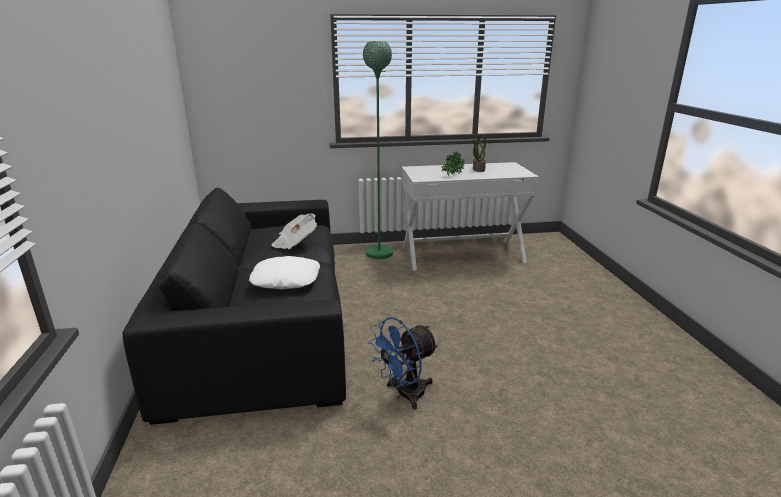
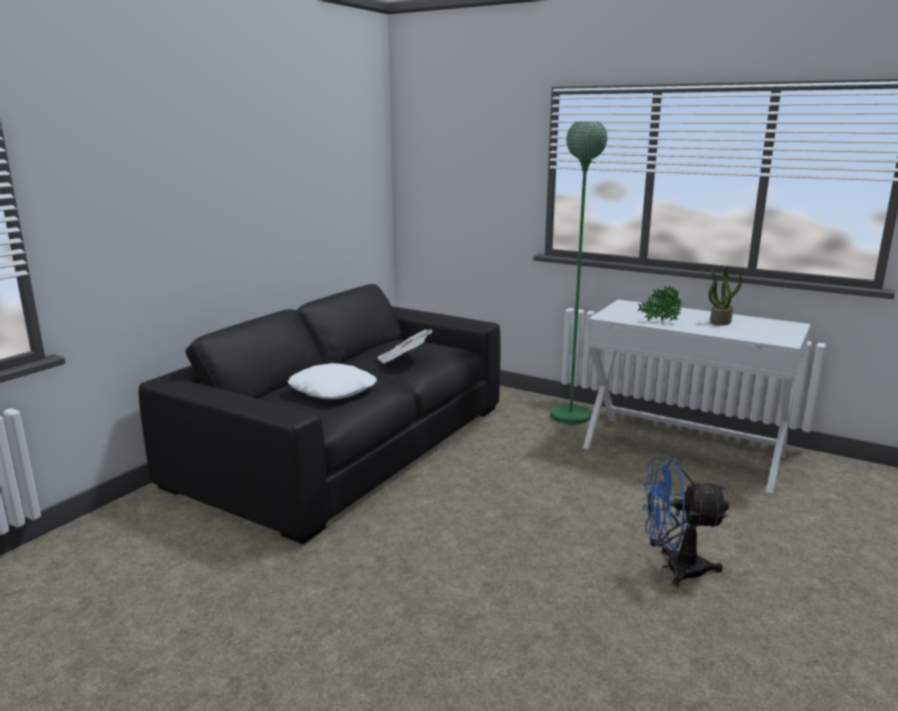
camera: 40 degrees right, 5 degrees down
(404, 394) = (370, 565): blue fan -> blue fan (674, 568)

